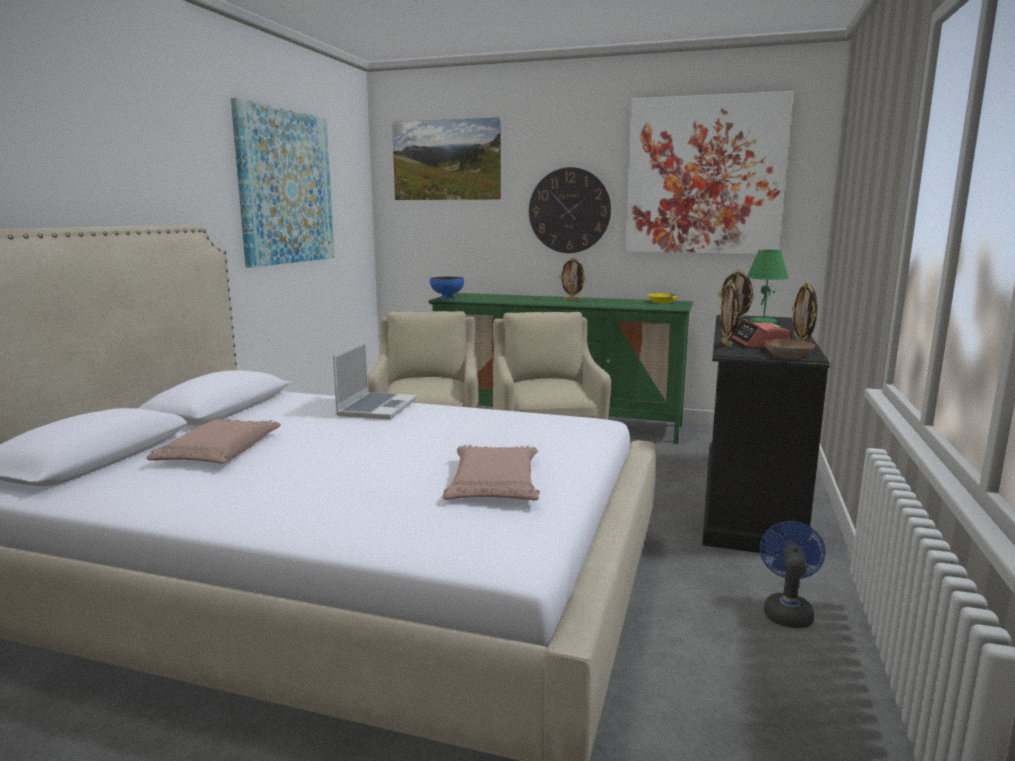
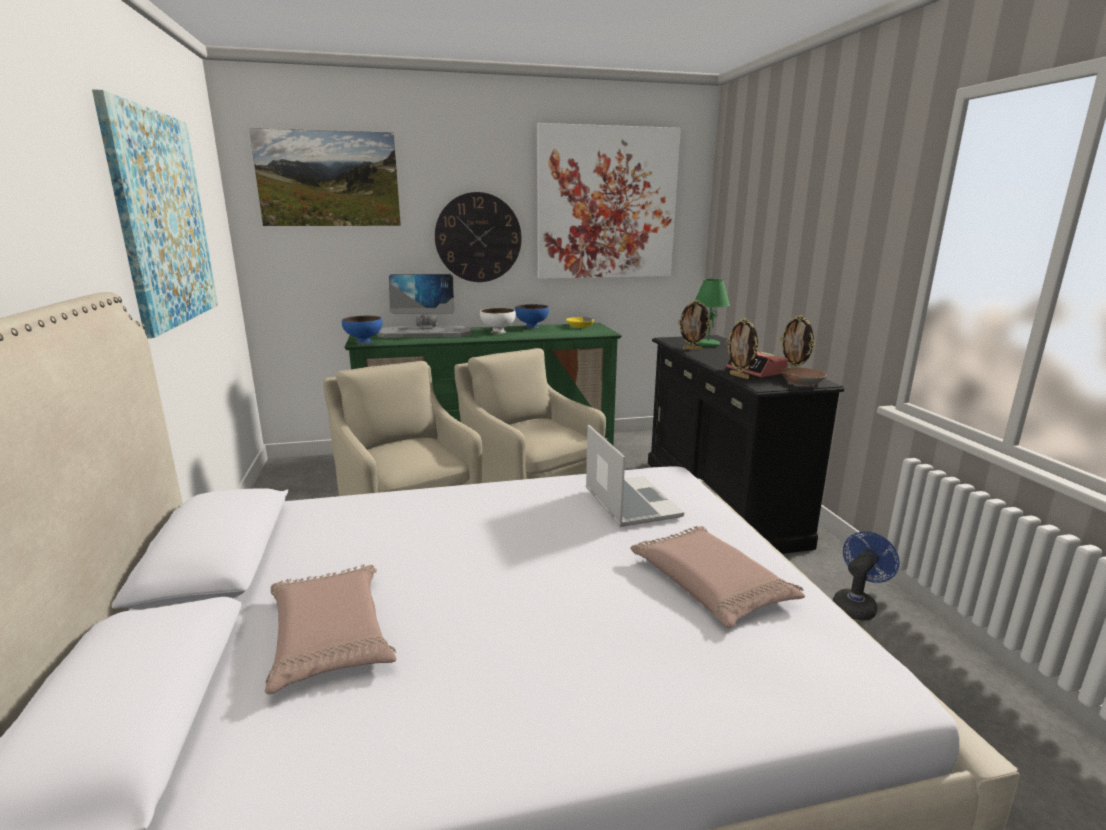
camera: 30 degrees left, 5 degrees up
(376, 407) = (433, 504): laptop -> laptop (629, 503)
(508, 297) = (426, 333): none -> monitor
(572, 300) = (498, 332): picture frame -> white bowl
(612, 299) = (531, 327): none -> blue bowl
(787, 611) = (856, 605): blue fan -> blue fan turned 60 degrees clockwise

